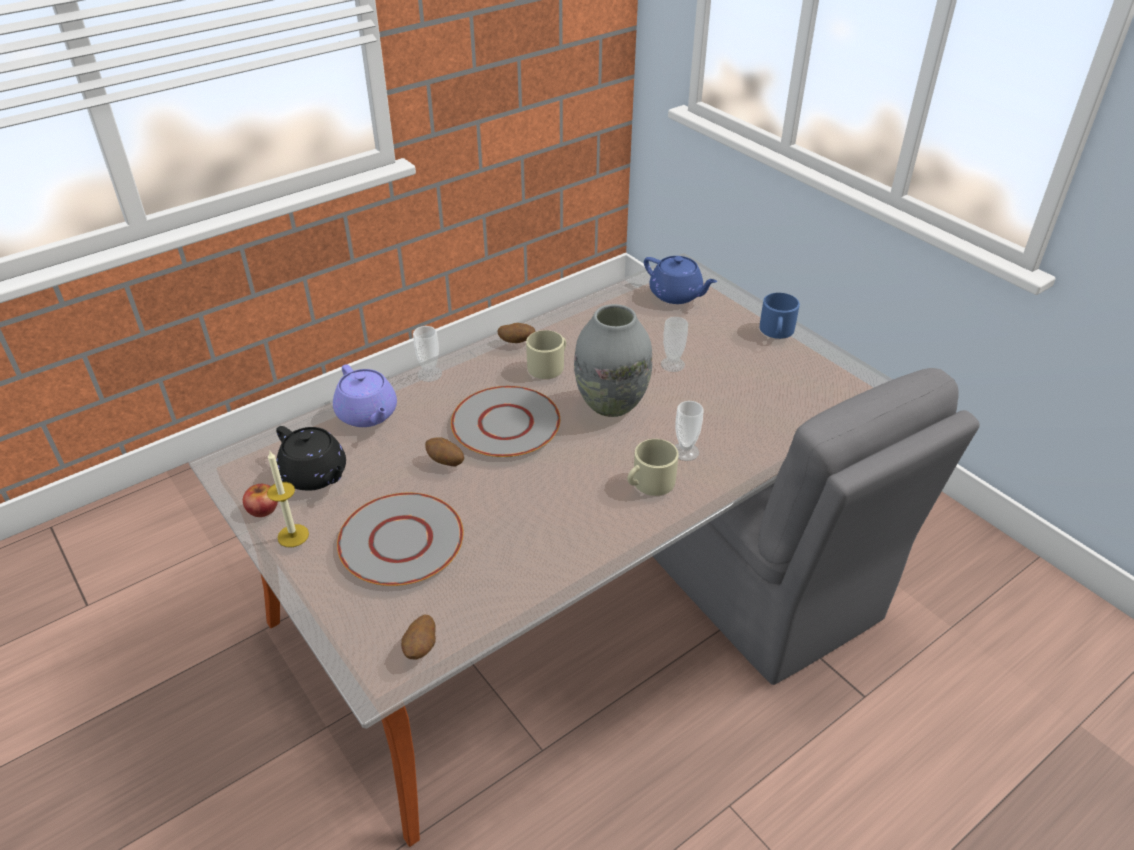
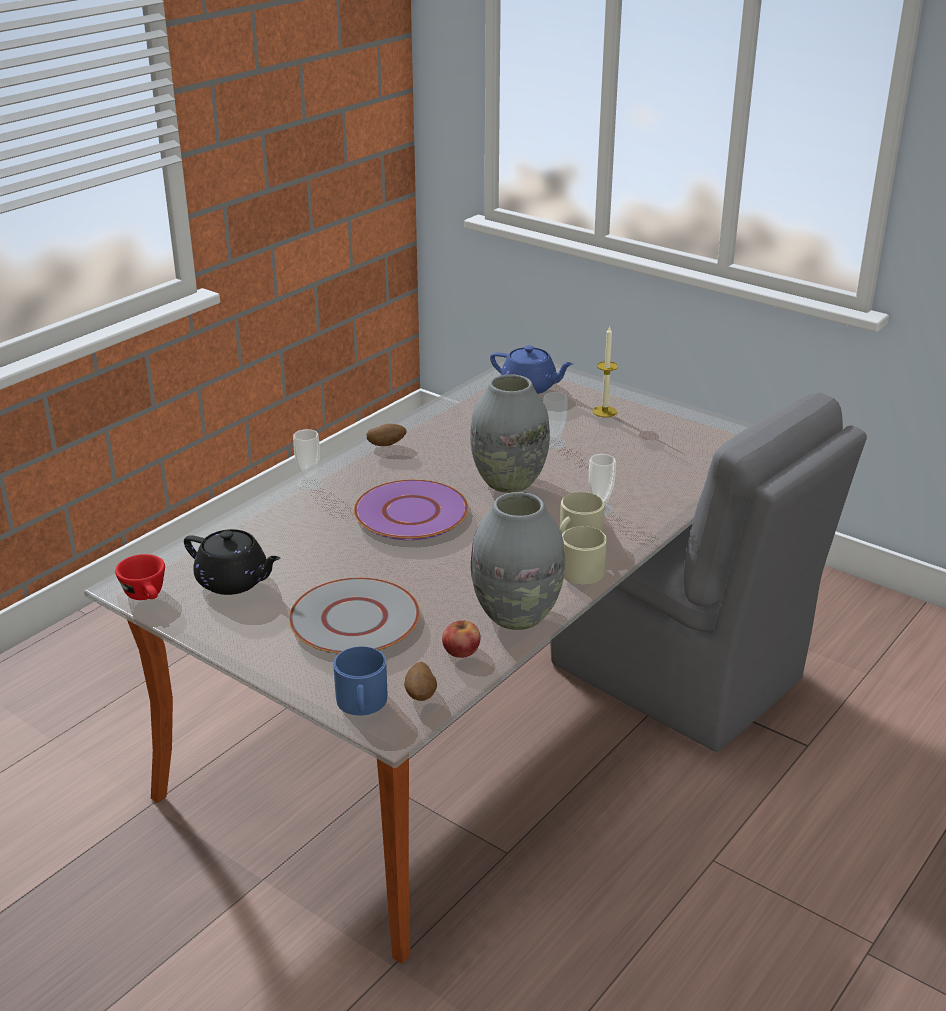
camera: 15 degrees left, 10 degrees down
(235, 477) = (147, 596): none -> red cup
(263, 508) = (193, 616): apple -> apple (461, 650)
(293, 535) = (239, 632): candle -> candle (604, 411)
(367, 414) = (261, 525): purple teapot -> none
(445, 462) = (365, 551): potato -> none
(506, 423) = (411, 512): grey plate -> purple plate
(549, 365) = (430, 460): beige mug -> beige mug (584, 569)
(553, 567) = (517, 615): none -> grey vase
(776, 331) = (641, 404): blue mug -> blue mug (362, 703)

